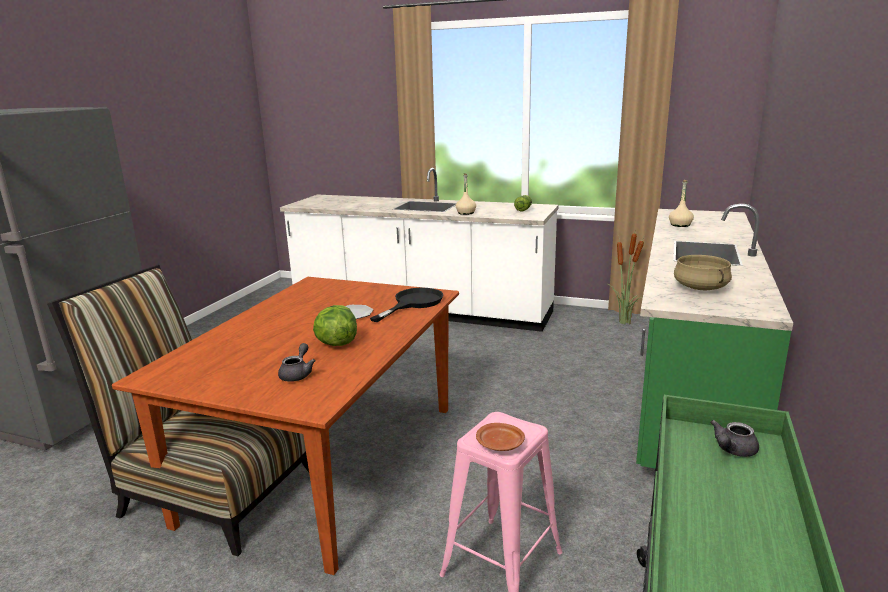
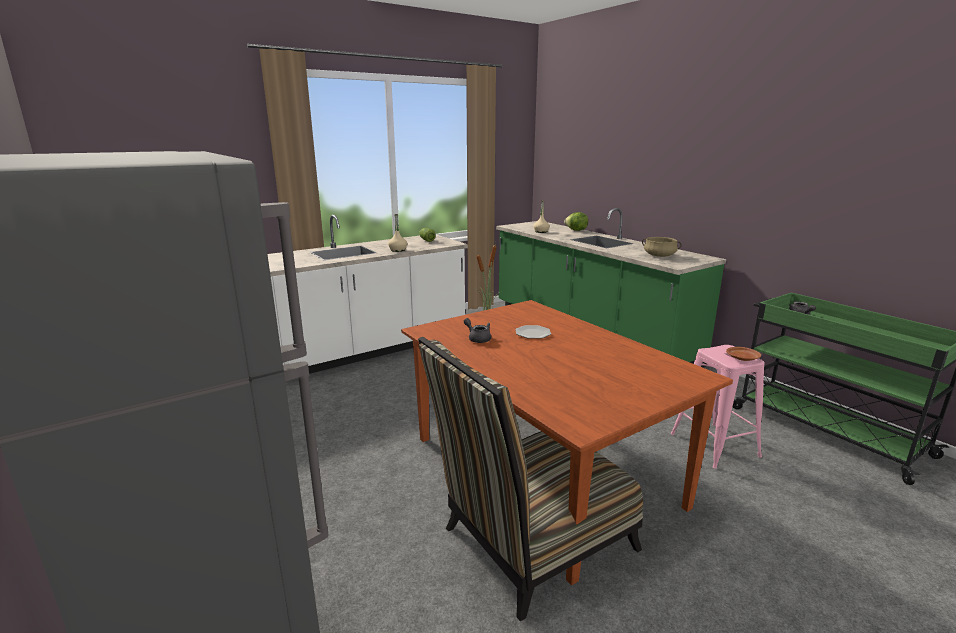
camera: 55 degrees left, 0 degrees up
(297, 374) = (640, 371): grey teapot -> grey teapot (478, 338)
(336, 343) = (591, 349): lettuce -> lettuce (576, 230)
(413, 303) = (538, 314): black frying pan -> none

